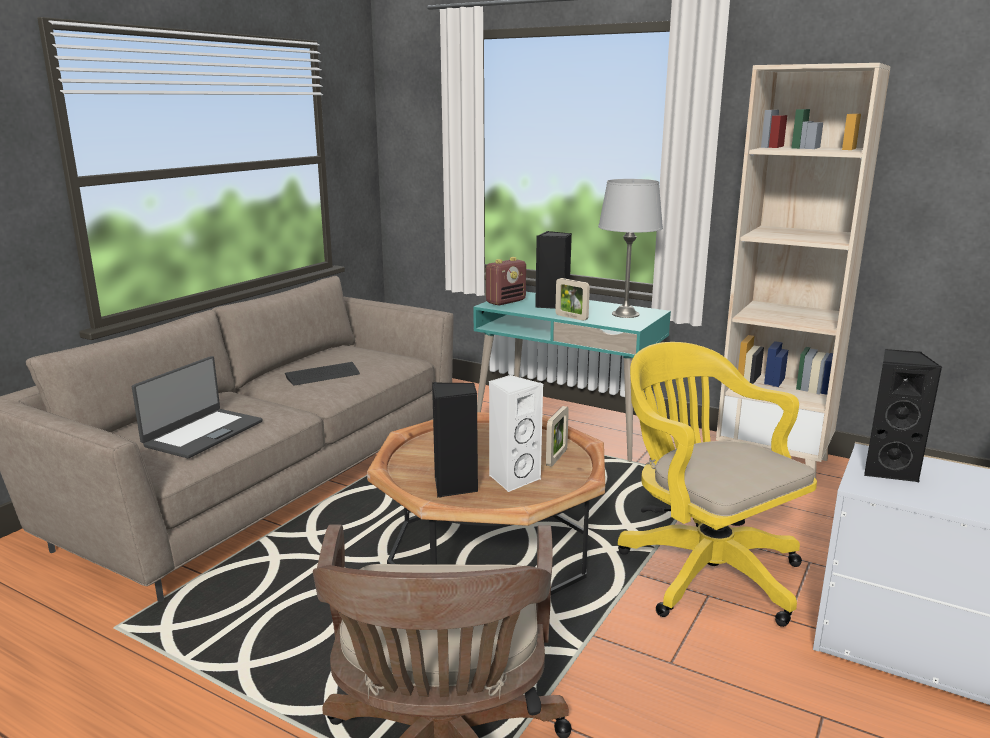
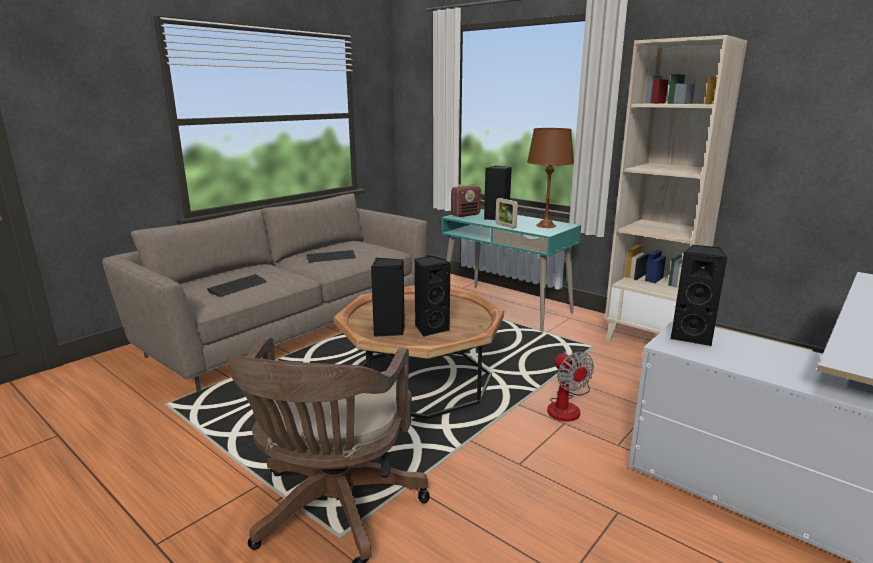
camera: 10 degrees right, 0 degrees up
(202, 433) = (238, 287): laptop -> keyboard
(513, 479) = (430, 329): white speaker -> black speaker
(556, 458) = (467, 318): picture frame -> none
(625, 314) = (546, 226): grey table lamp -> brown table lamp
(703, 570) = (567, 406): yellow office chair -> fan

